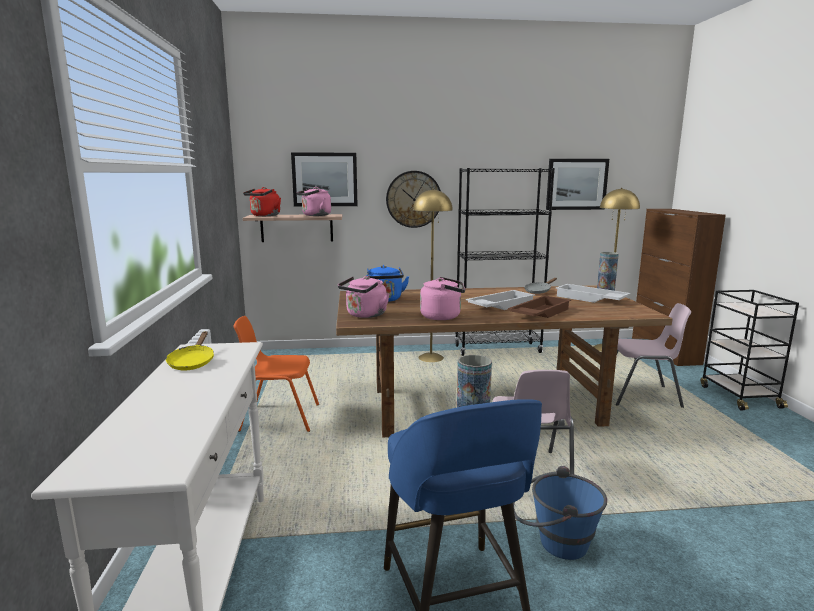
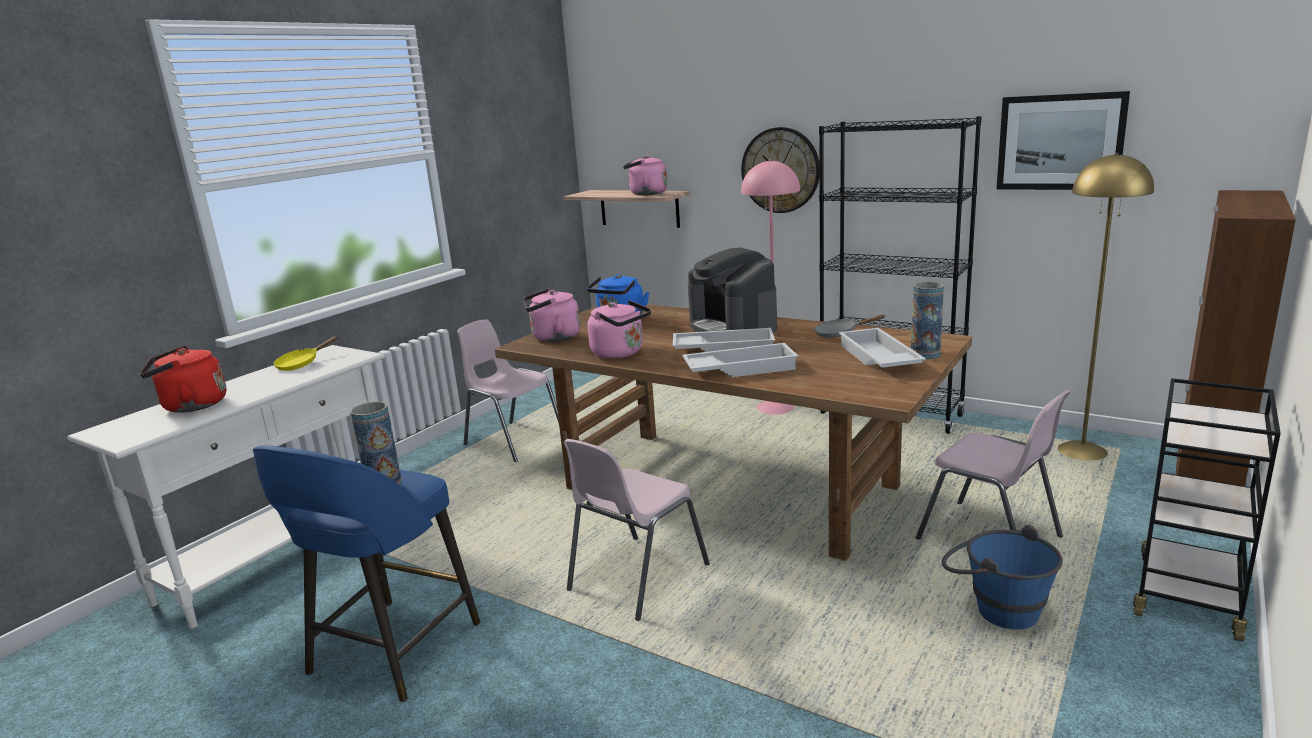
camera: 40 degrees right, 5 degrees up
(264, 216) = (594, 193): red kettle -> red kettle (190, 406)
(279, 418) = (513, 440): orange chair -> pink chair
(325, 179) = (668, 143): picture -> none
(431, 358) = (775, 408): yellow floor lamp -> pink floor lamp
(469, 294) = (733, 326): none -> coffee machine
(539, 313) = (740, 368): brown tray -> white tray
(553, 542) = (543, 649): blue bucket -> blue bucket (995, 608)

